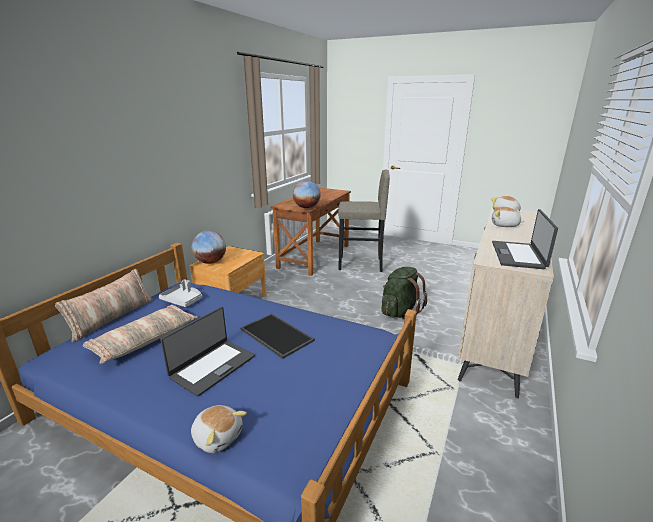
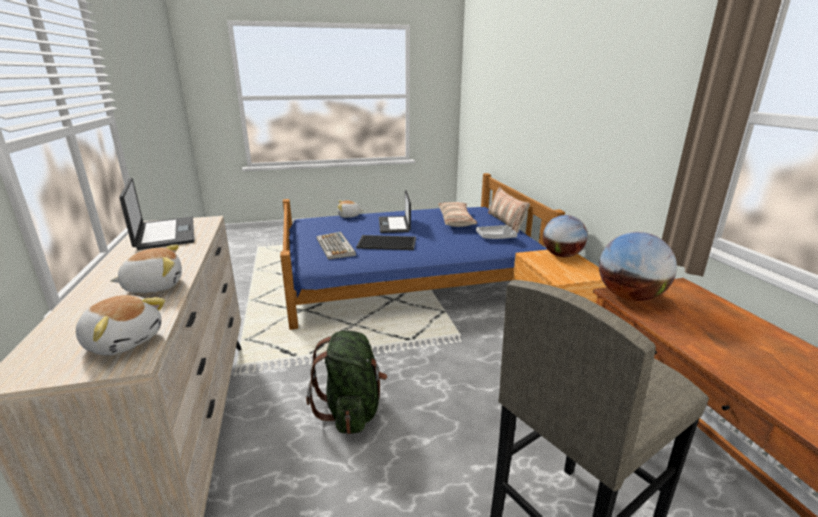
camera: 140 degrees right, 0 degrees up
(331, 353) = (336, 247): none -> keyboard

